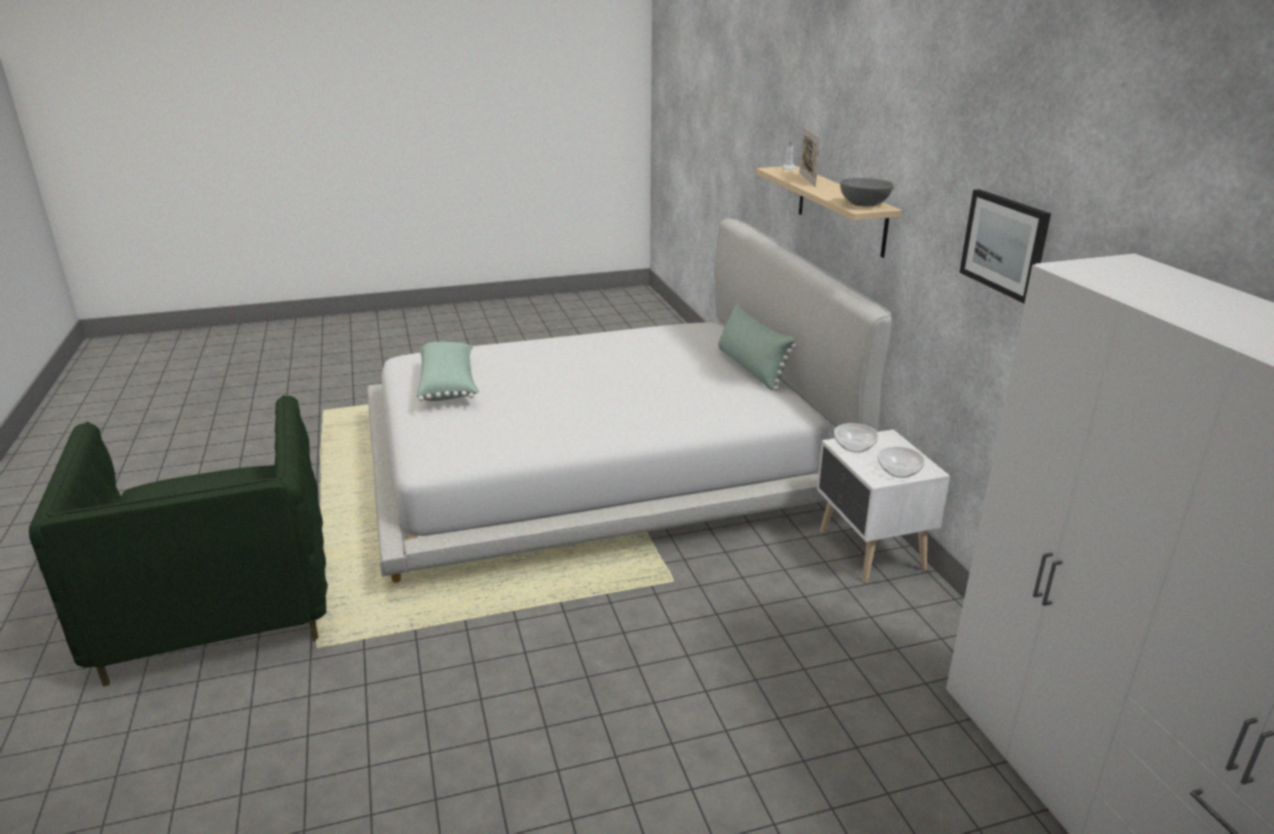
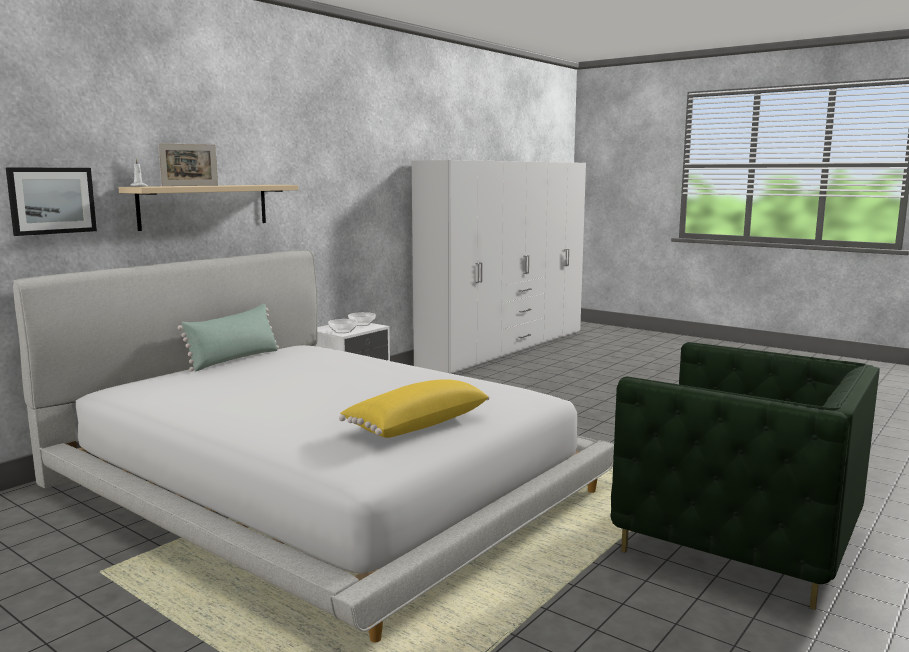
camera: 125 degrees left, 15 degrees down
(219, 605) = (738, 540): green armchair -> green armchair turned 90 degrees clockwise
(449, 385) = (416, 424): green pillow -> yellow pillow
(864, 204) = (269, 184): grey bowl -> none
(1005, 244) = (352, 179): picture -> picture (52, 200)

